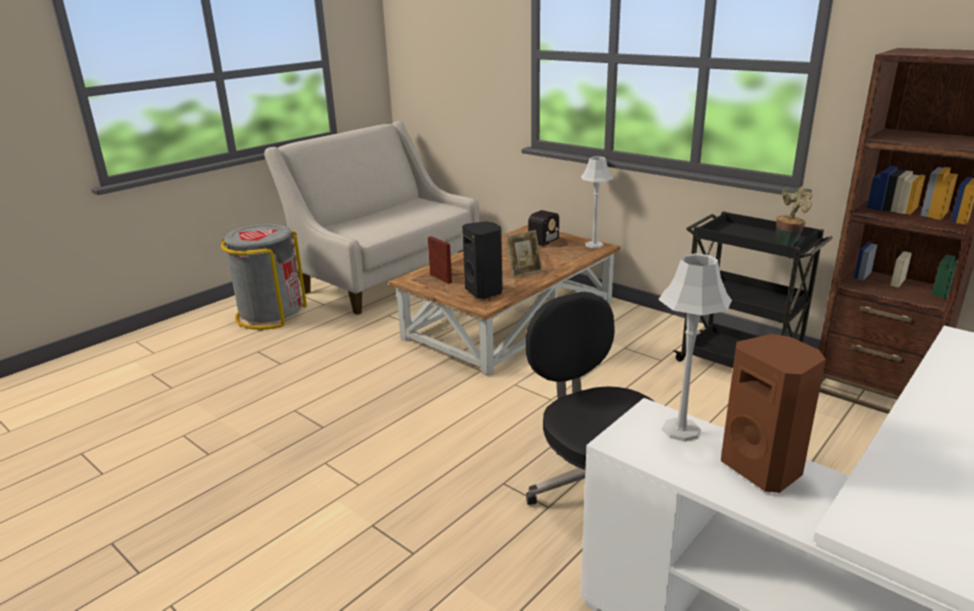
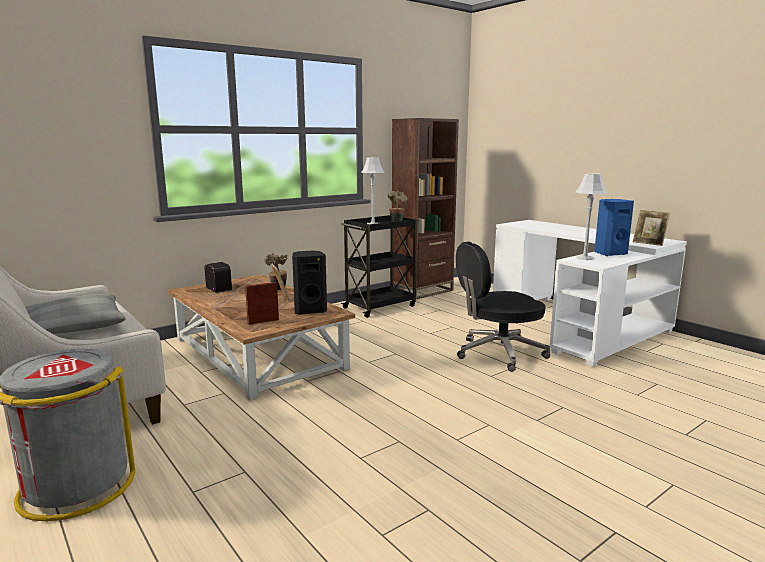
camera: 80 degrees left, 10 degrees down
(376, 221) = (73, 327): none -> grey pillow
(558, 264) = (278, 289): none -> potted plant
(594, 245) = (250, 279): grey table lamp -> grey table lamp (373, 224)
(763, 468) = (609, 253): brown speaker -> blue speaker
(899, 531) = (649, 243): none -> picture frame

